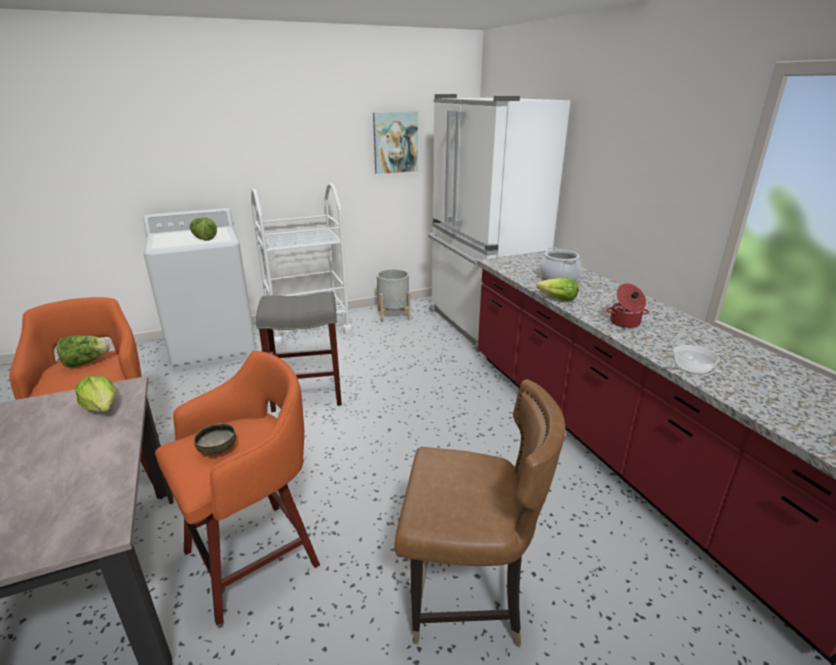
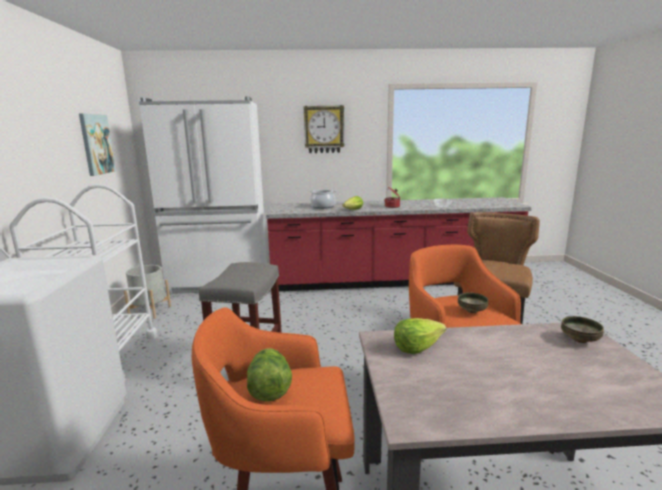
camera: 70 degrees left, 10 degrees down
(72, 525) = (580, 340): none -> bowl
(203, 239) = (49, 267): lettuce -> none
(641, 152) = (324, 129): none -> wall clock

